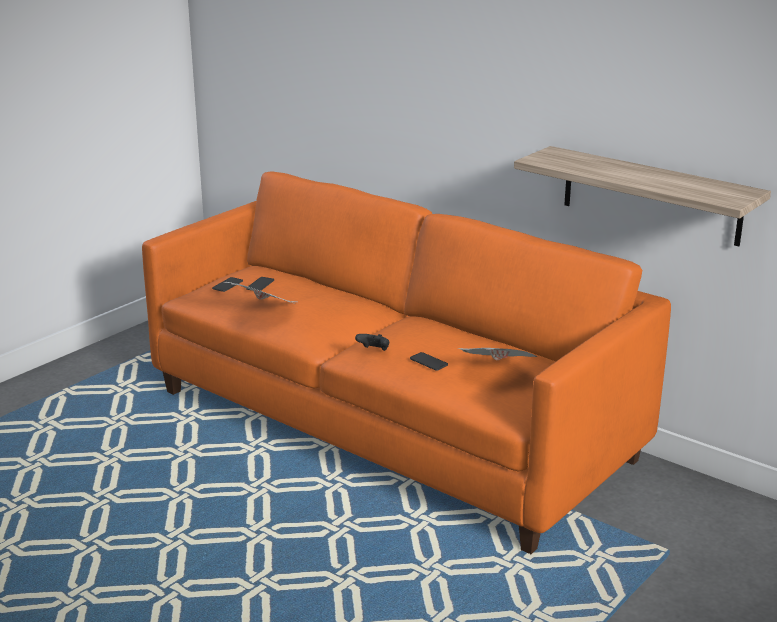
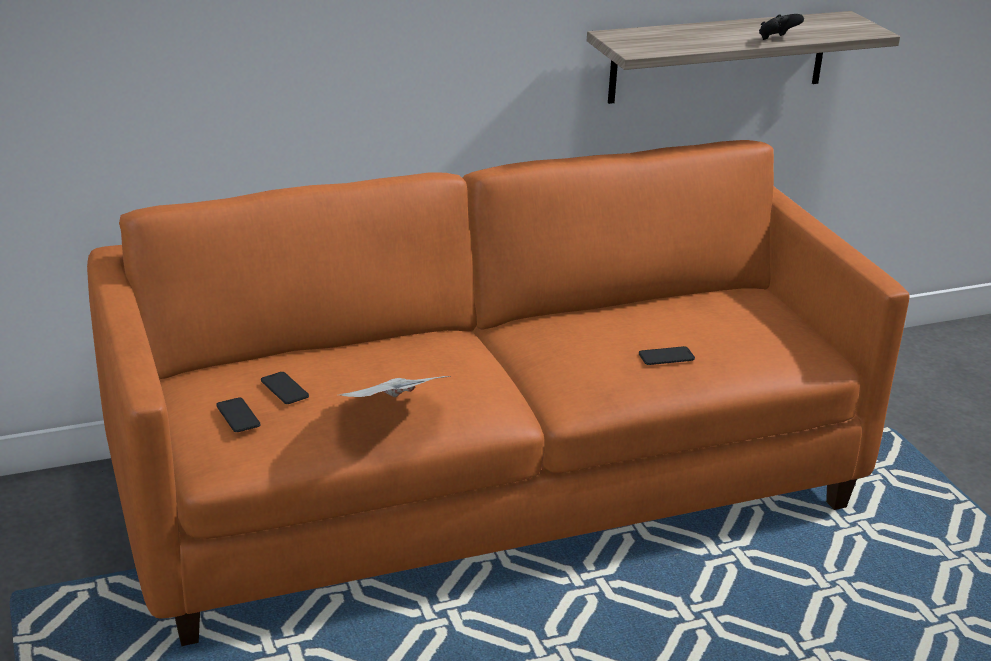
camera: 60 degrees left, 5 degrees up
(374, 351) = (599, 379): black game controller -> black game controller (777, 39)
(497, 372) = (732, 328): newspaper -> none

